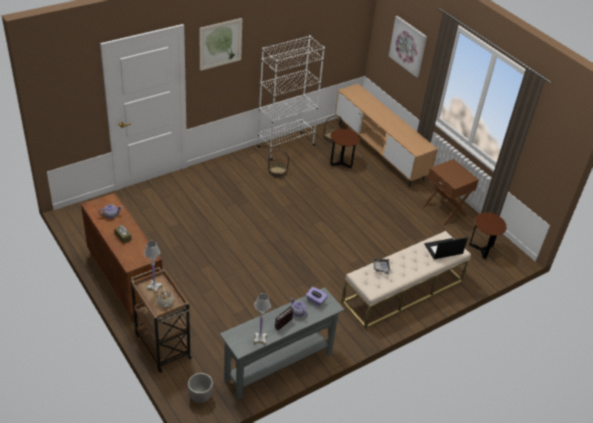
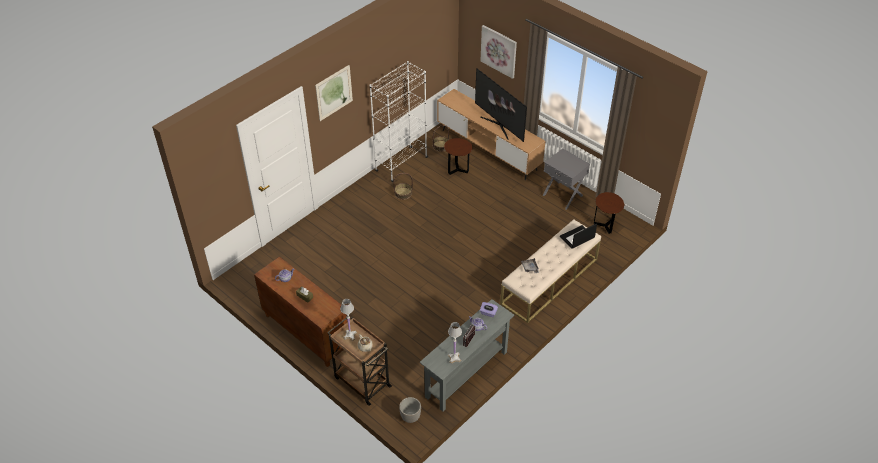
camera: 10 degrees left, 5 degrees up
(393, 124) = (499, 125): none -> television
(444, 210) = (563, 195): brown nightstand -> grey nightstand

